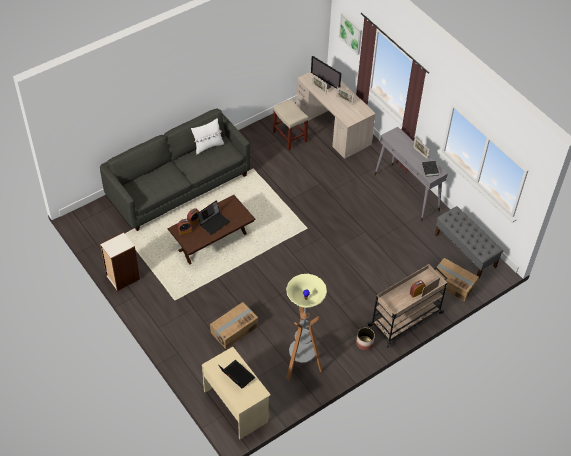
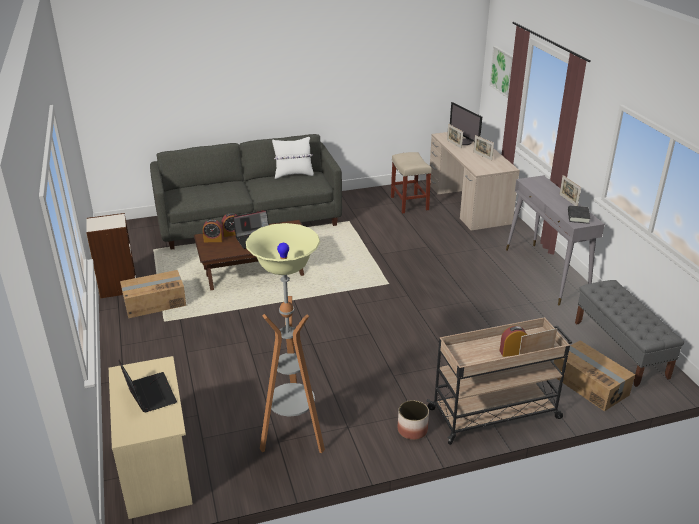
camera: 20 degrees right, 20 degrees down
(234, 329) = (220, 369): cardboard box -> cardboard box (154, 302)

